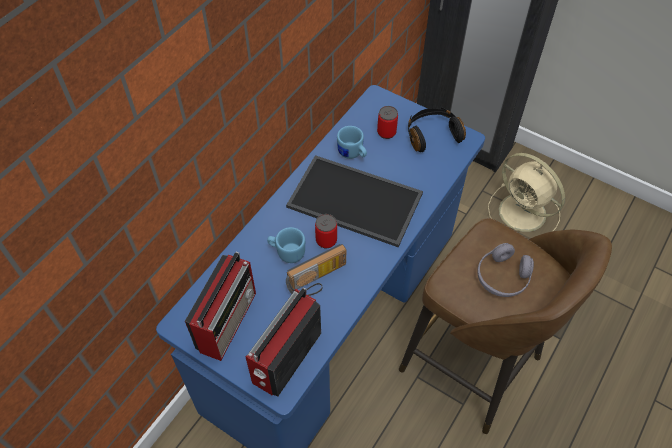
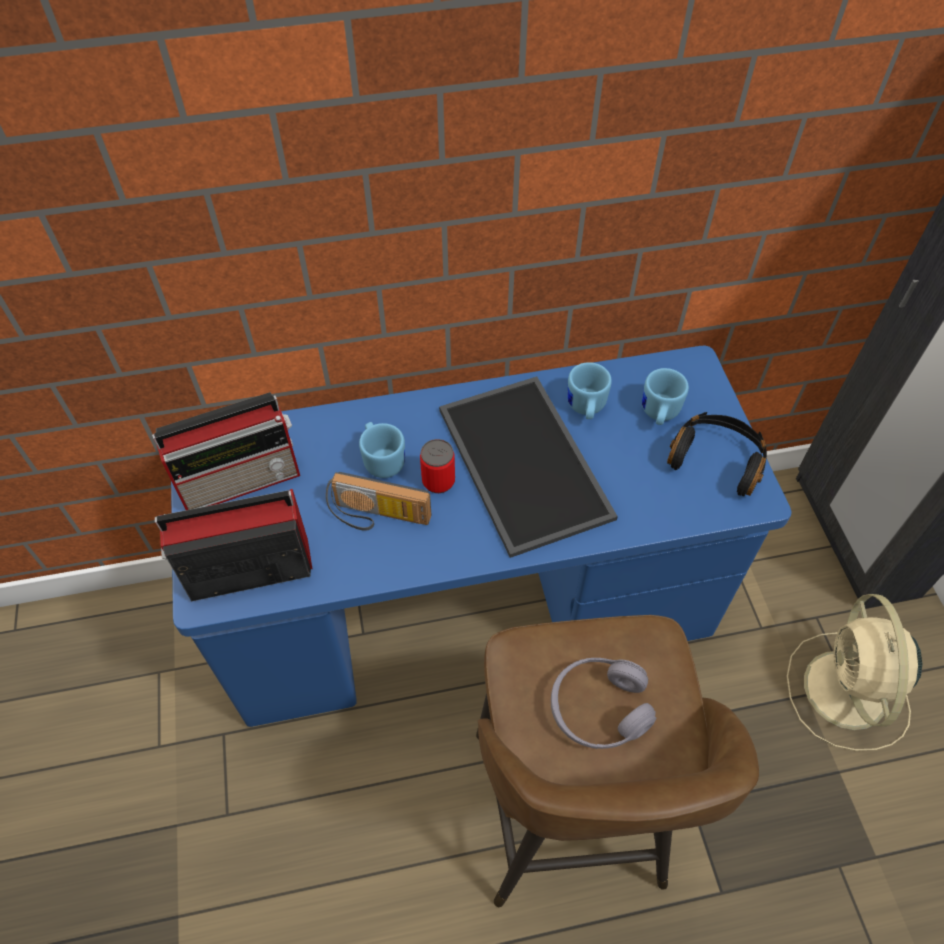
camera: 45 degrees right, 0 degrees up
(386, 132) = (658, 414): can -> blue mug

